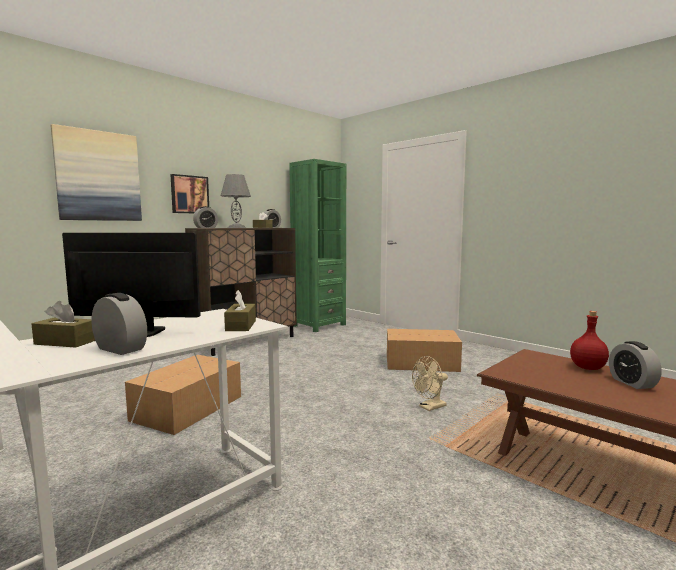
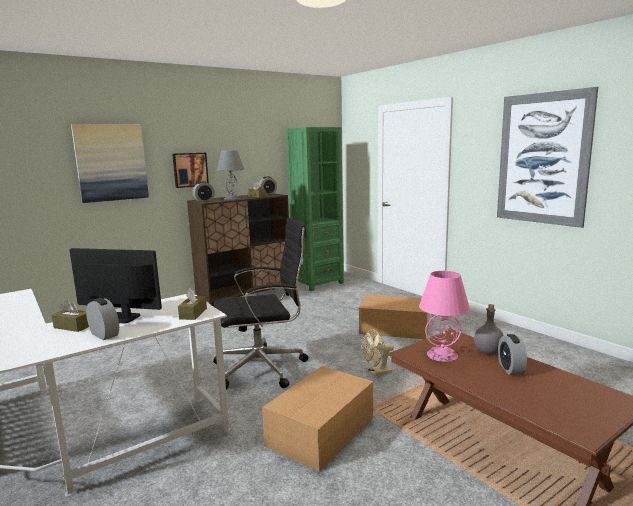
camera: 10 degrees right, 5 degrees up
(186, 408) = (178, 363): cardboard box -> cardboard box (319, 431)
(295, 409) = (263, 368): none -> black office chair
(541, 372) = (442, 355): none -> pink table lamp
(568, 184) = (542, 159): none -> picture
(588, 368) = (488, 352): red bottle -> grey bottle

